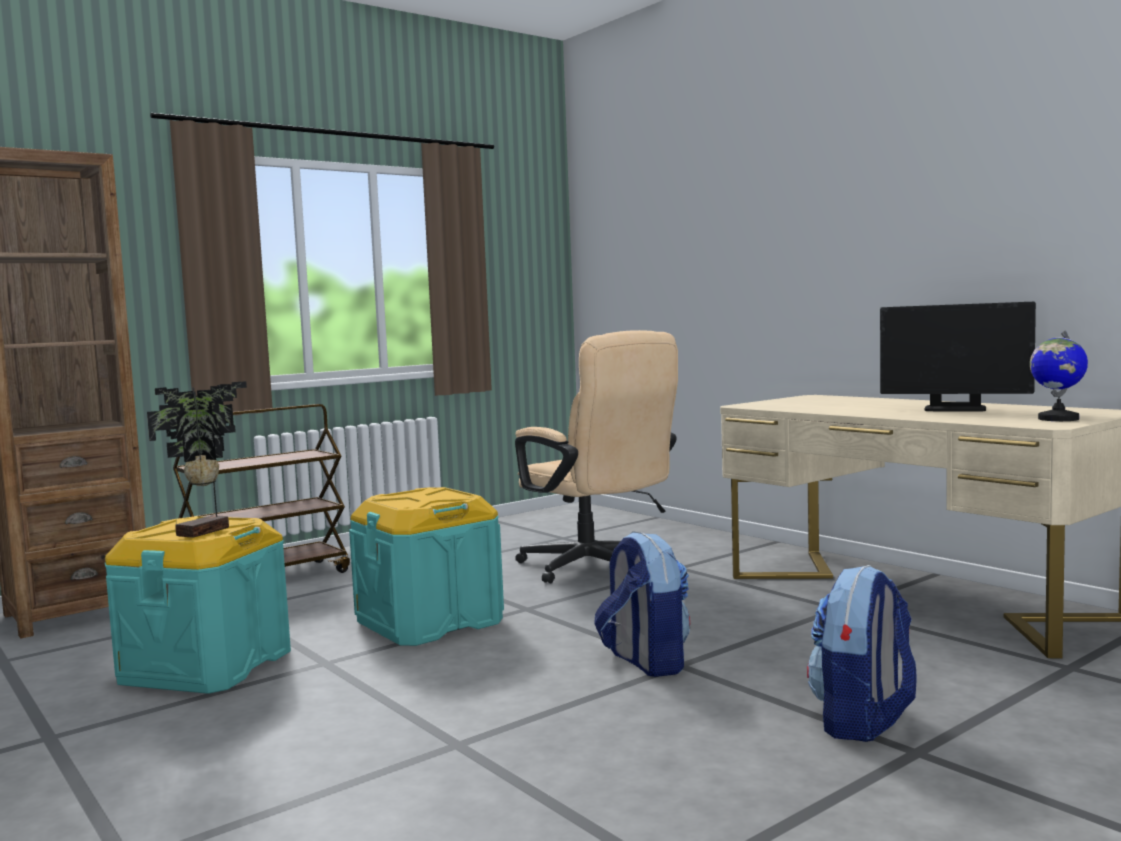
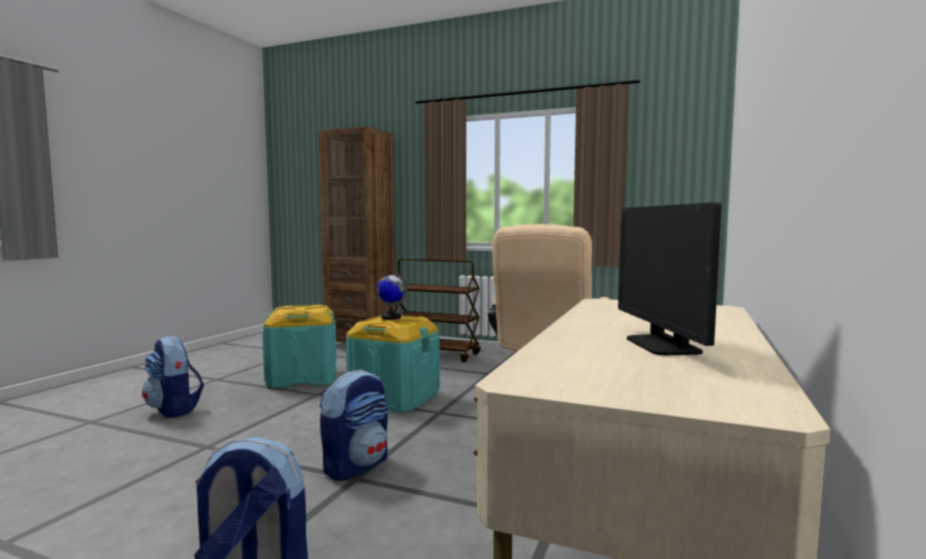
camera: 60 degrees right, 0 degrees up
(203, 775) = (174, 410): none -> backpack
(206, 532) = (290, 311): potted plant -> none
(1057, 419) = (601, 383): globe -> globe (391, 318)

